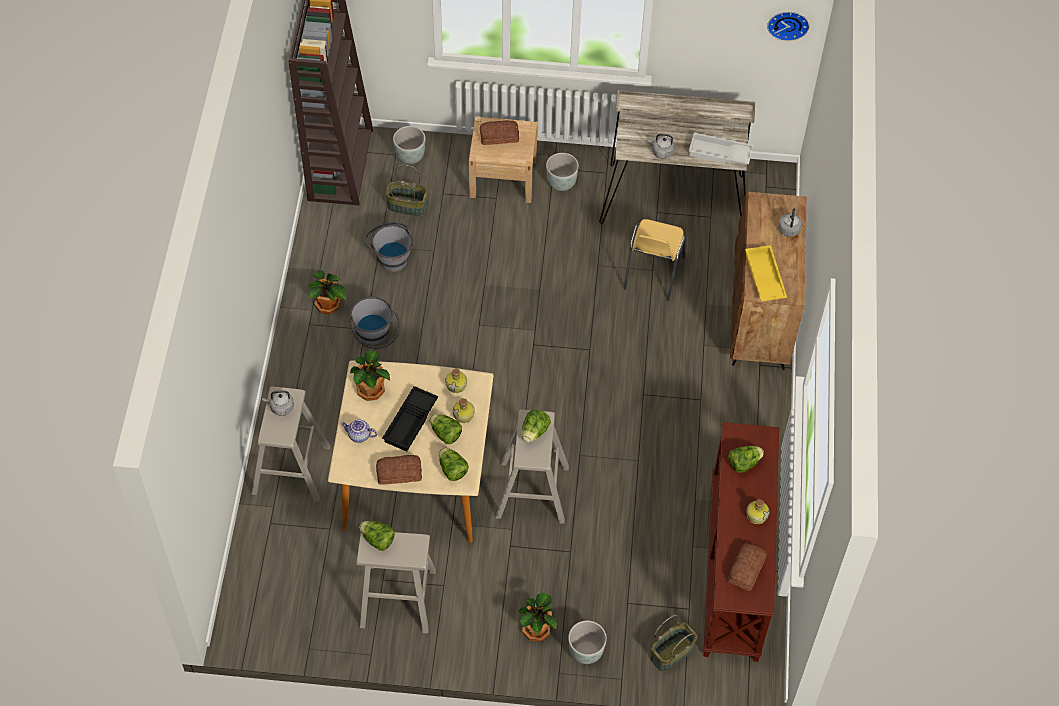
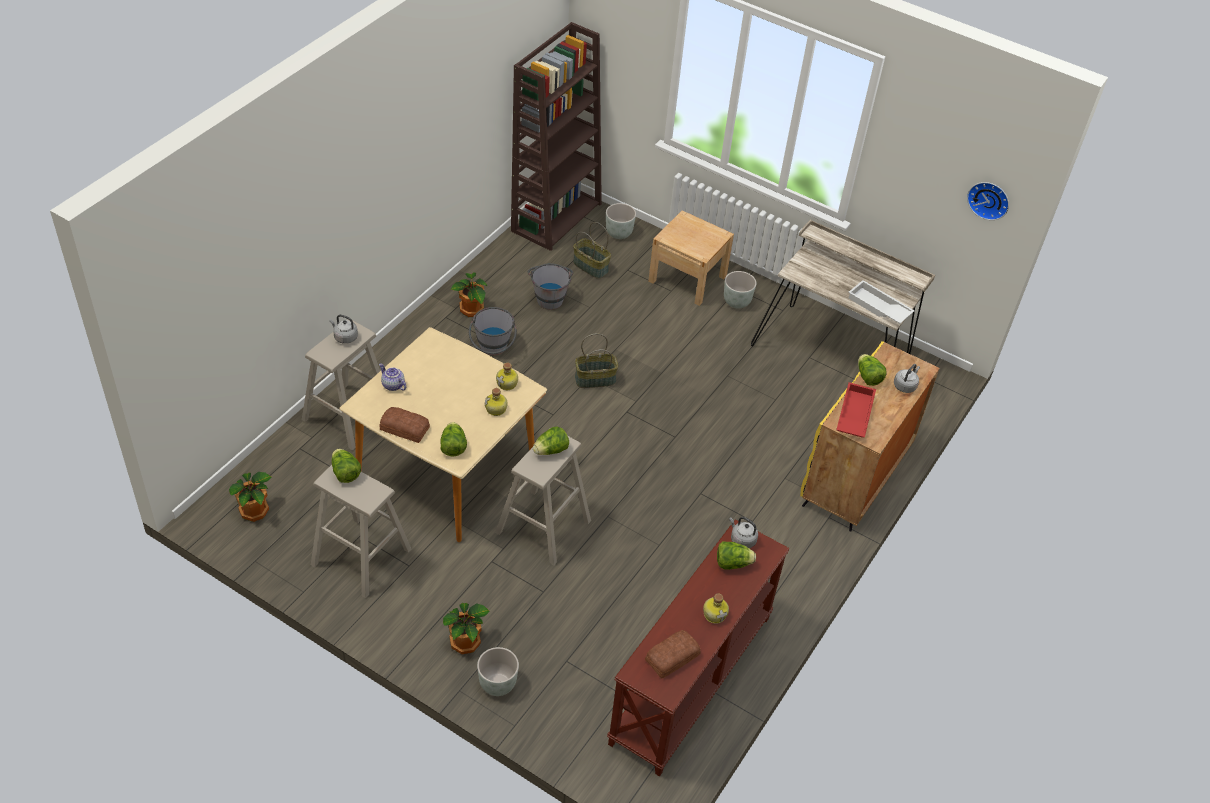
camera: 25 degrees right, 10 degrees down
(371, 389) = (431, 355): potted plant -> potted plant (255, 511)
(411, 422) = (445, 395): black tray -> none
(445, 434) = (468, 416): lettuce -> lettuce (868, 377)
(498, 135) = (692, 230): bread -> none
(652, 273) = (774, 402): yellow chair -> none
(661, 152) = (823, 285): grey kettle -> grey kettle (741, 539)
(671, 652) = (579, 725): basket -> basket (595, 379)
(760, 315) = (855, 477): brown cabinet -> yellow cabinet
(763, 277) = (853, 414): yellow tray -> red tray

